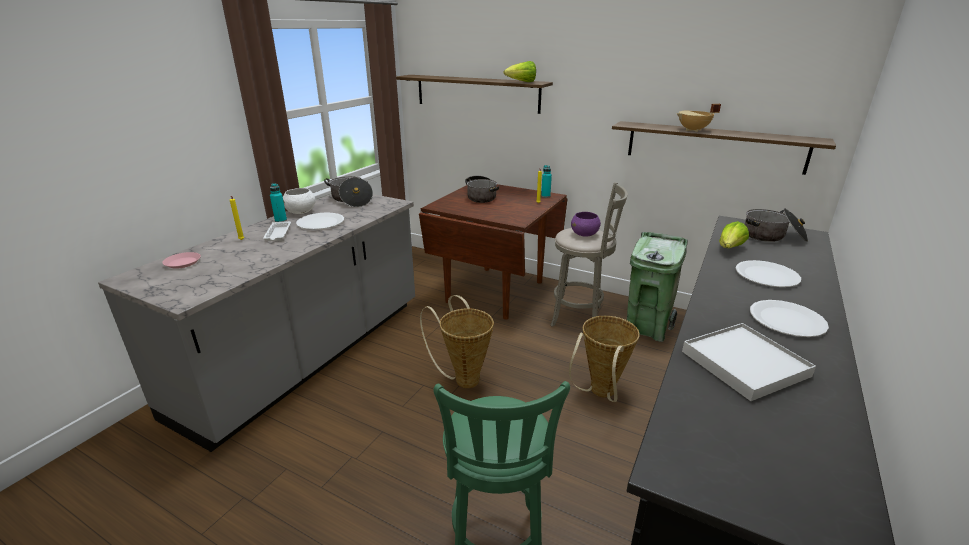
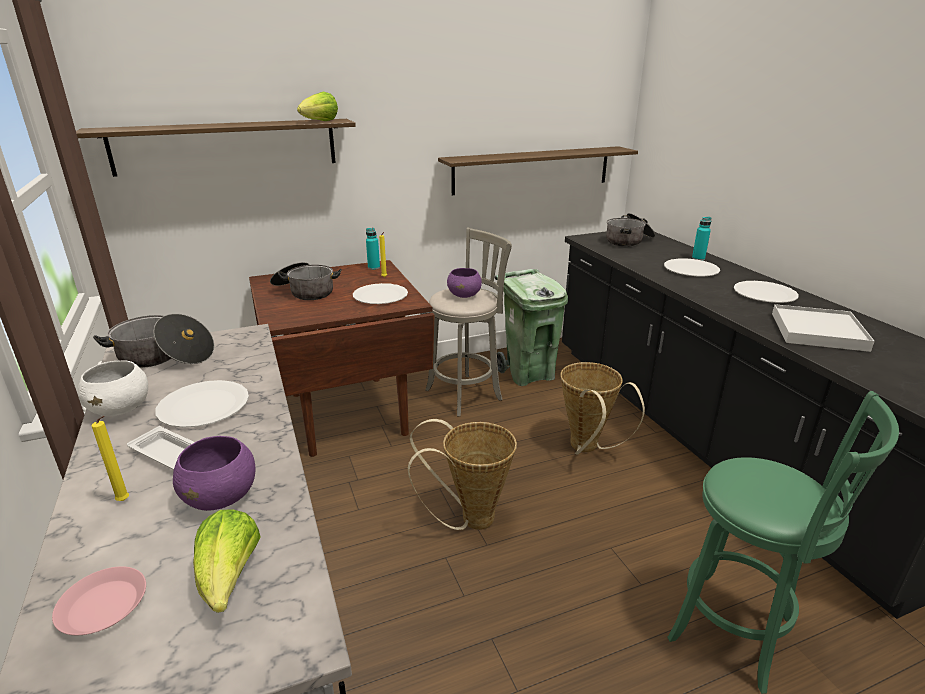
camera: 50 degrees left, 0 degrees up
(258, 253) = (222, 497): none -> purple bowl
(281, 220) = (117, 437): turquoise bottle -> turquoise bottle (698, 258)
(511, 212) = (380, 296): none -> white plate
(693, 130) = (524, 155): beige cooking pot -> none
(730, 249) = (632, 259): lettuce -> lettuce (230, 580)

